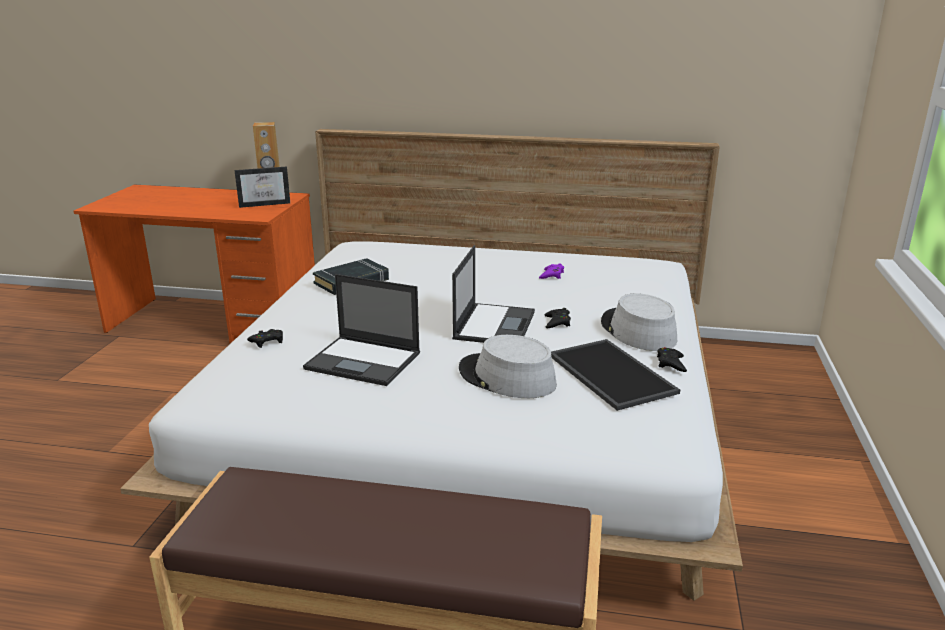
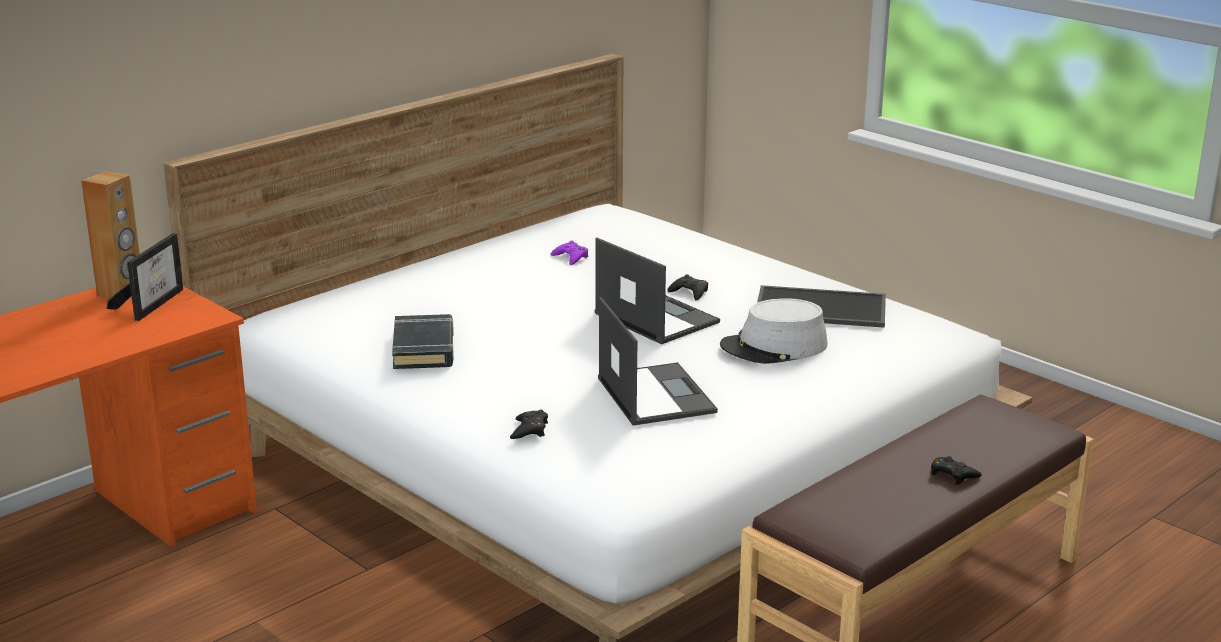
camera: 55 degrees left, 0 degrees up
(364, 361) = (654, 394): laptop -> laptop turned 75 degrees counterclockwise
(637, 331) = (754, 271): grey hat -> none
(671, 363) = (828, 282): black game controller -> black game controller (953, 475)

